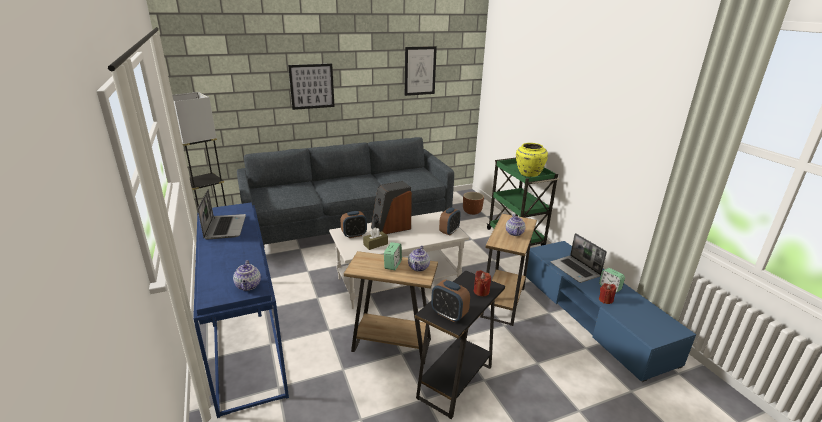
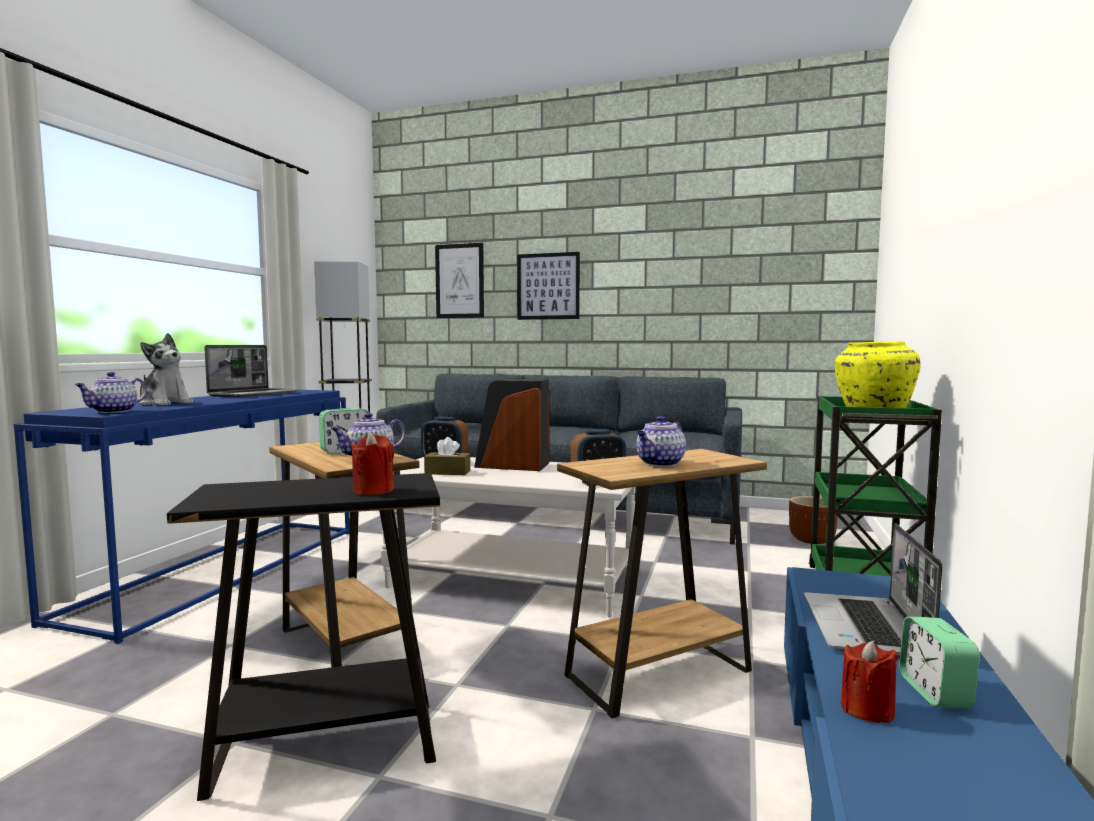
camera: 40 degrees right, 20 degrees down
(226, 262) = (164, 403): none -> plush toy
(420, 71) = (733, 263): picture -> picture (459, 281)
(449, 315) = (238, 494): alarm clock -> none

